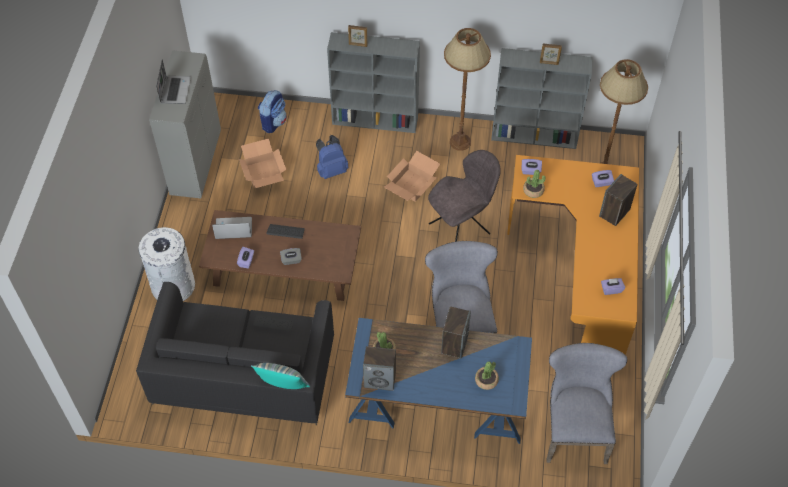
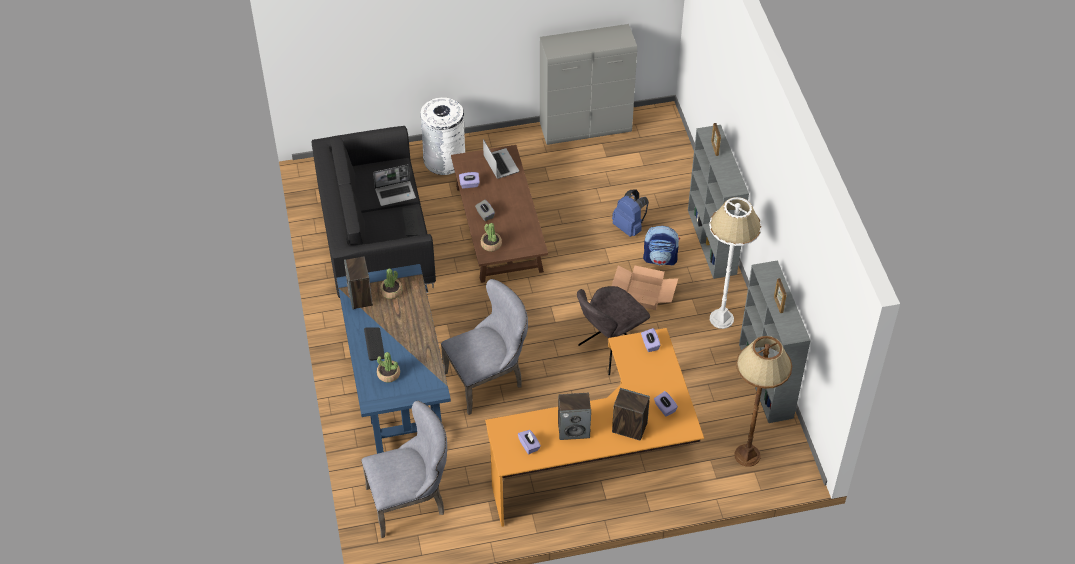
camera: 70 degrees right, 5 degrees down
(175, 90) = (581, 41): laptop -> laptop (395, 193)
(263, 172) = (600, 178): cardboard box -> none
(273, 122) = (665, 166): backpack -> backpack (660, 259)
(283, 386) = (331, 235): pillow -> none
(286, 232) = (515, 201): keyboard -> keyboard (374, 344)
(454, 343) = (419, 340): speaker -> speaker (574, 429)
(460, 142) = (722, 319): brown floor lamp -> white floor lamp
(461, 228) = (609, 349): grey chair -> grey chair turned 105 degrees clockwise
(533, 190) = (625, 353): potted plant -> potted plant (491, 244)

